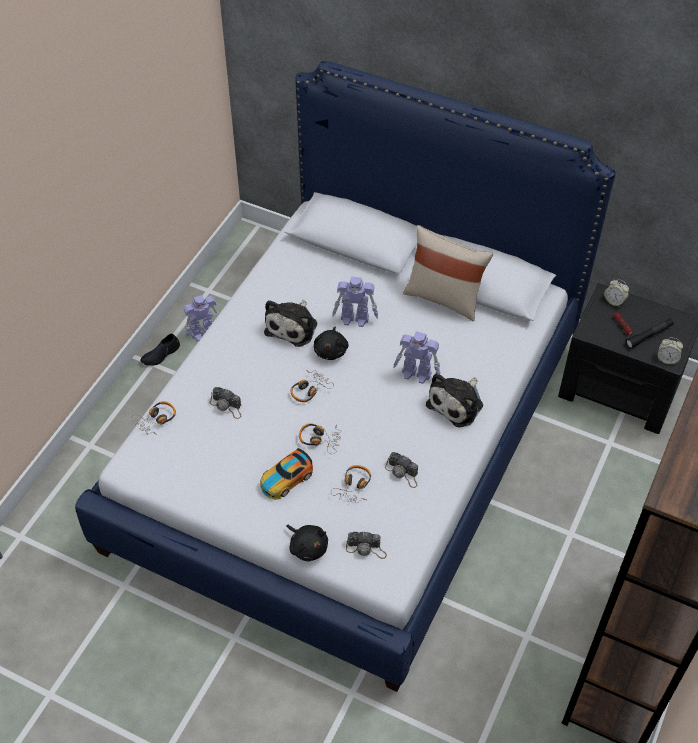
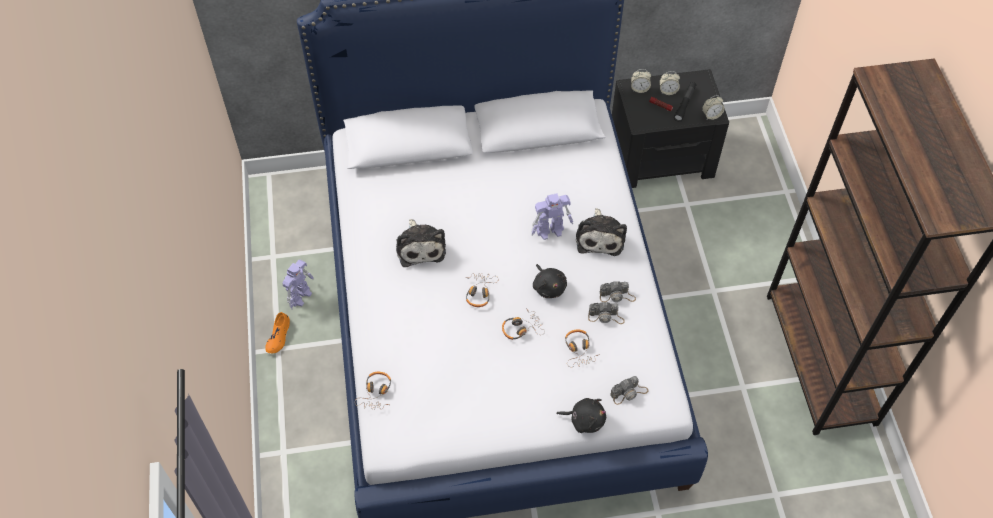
camera: 35 degrees left, 5 degrees up
(160, 354) = (278, 336): black shoe -> orange shoe
(227, 406) = (425, 345): camera -> camera (617, 296)
(286, 478) = (522, 376): toy car -> none
(331, 350) = (468, 249): black plush toy -> black plush toy (549, 287)
(355, 319) = (465, 212): toy robot -> none
(444, 298) = (519, 155): beige pillow -> none
(641, 316) = (668, 91): none -> alarm clock

